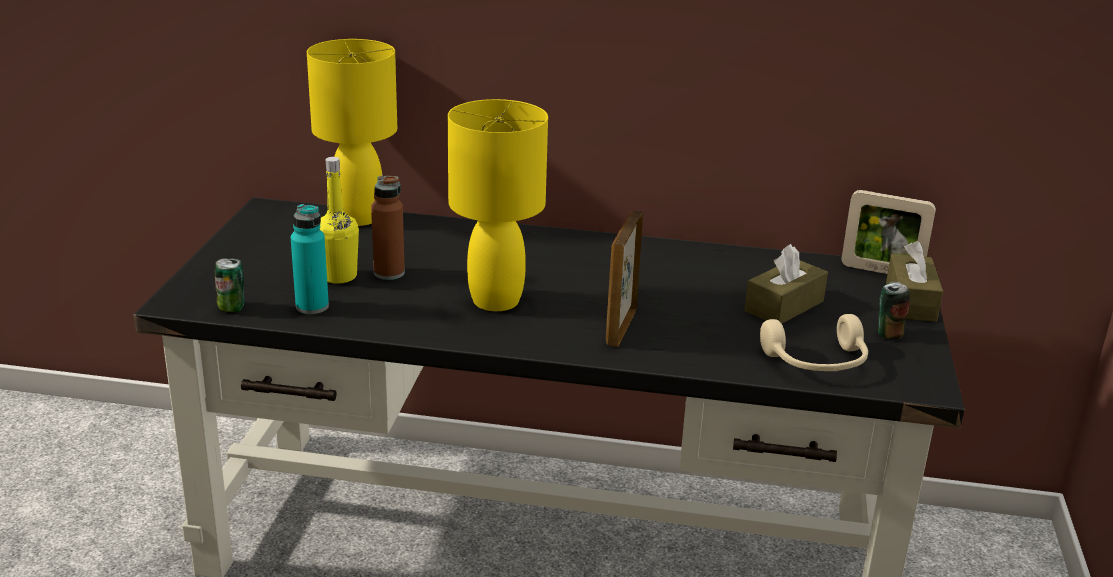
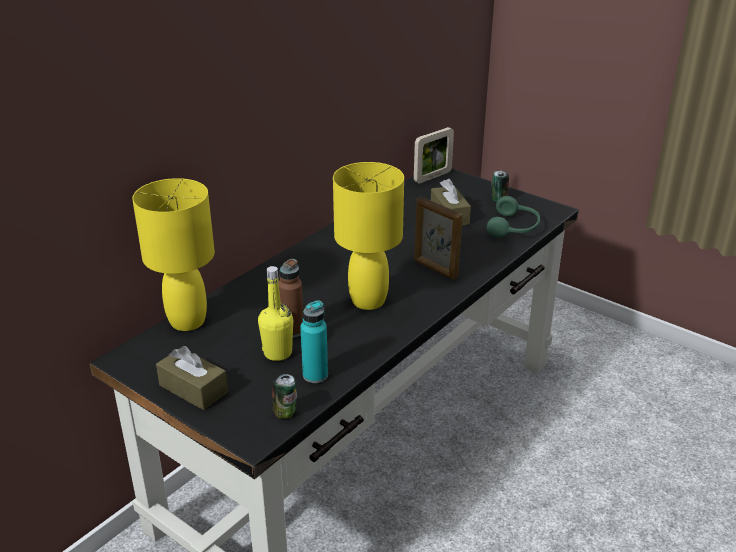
camera: 60 degrees left, 5 degrees up
(817, 363) = (514, 228): beige headphones -> green headphones
(910, 302) = (471, 182): brown tissue box -> brown tissue box (193, 389)

